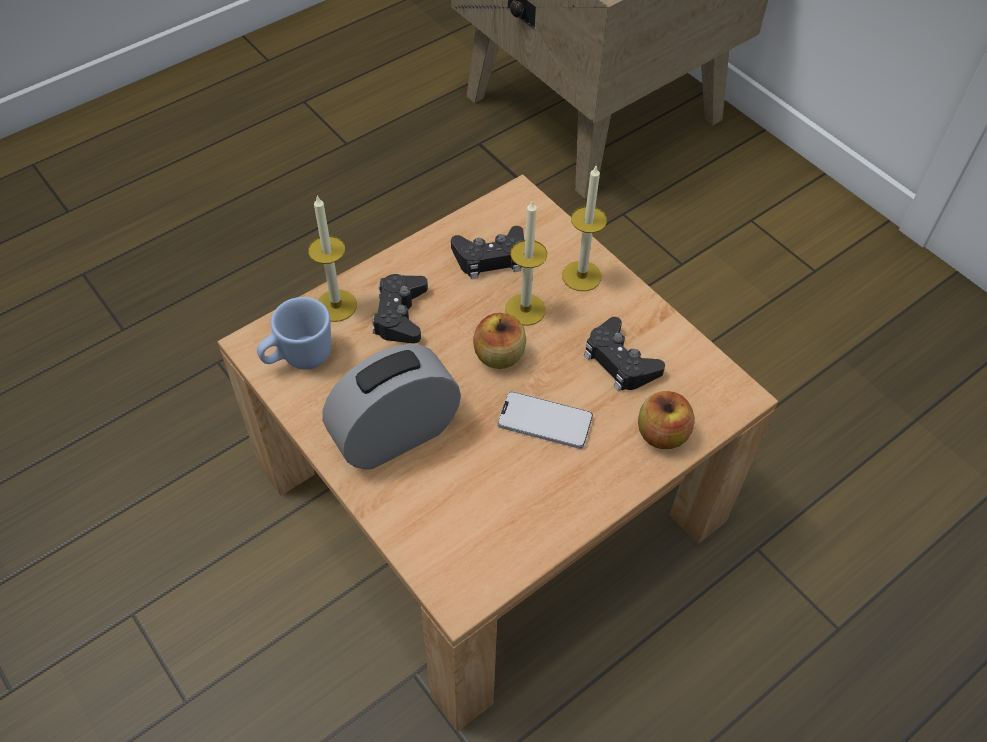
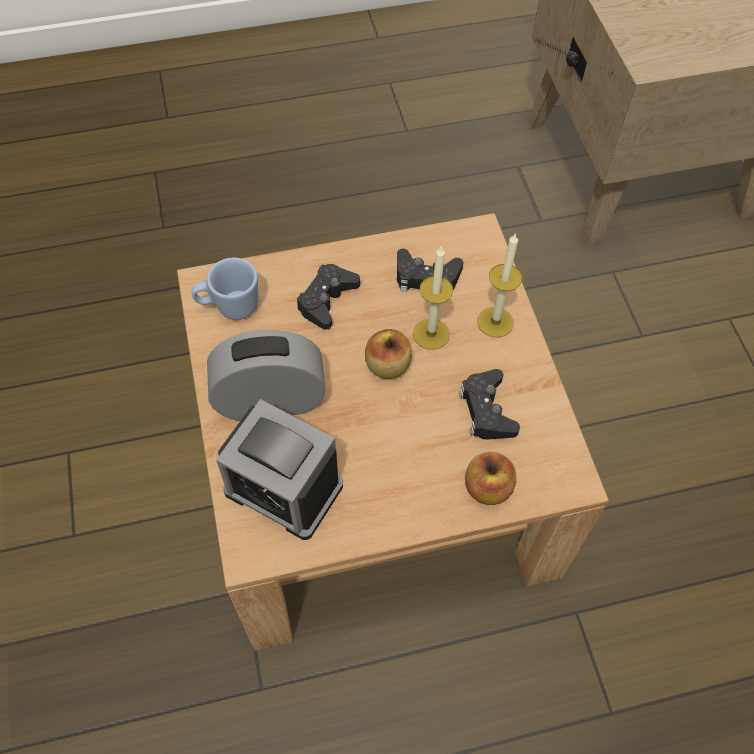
camera: 25 degrees right, 5 degrees up
(336, 305) = (280, 274): candle -> none
(459, 517) = (284, 488): none -> alarm clock
(545, 421) = (395, 437): phone -> none

